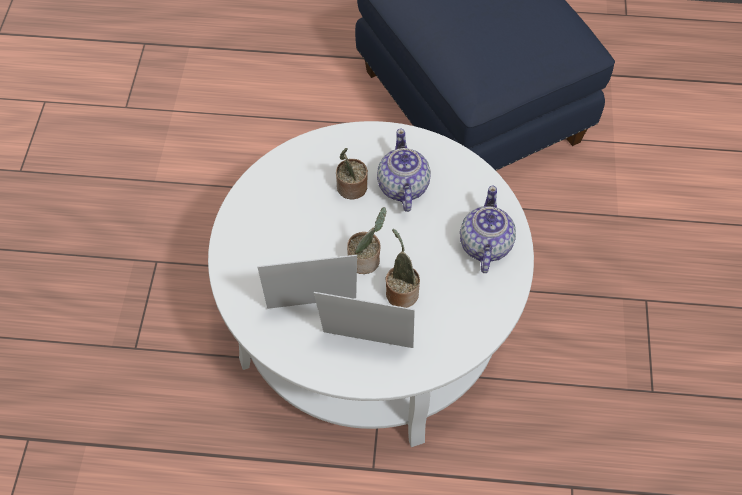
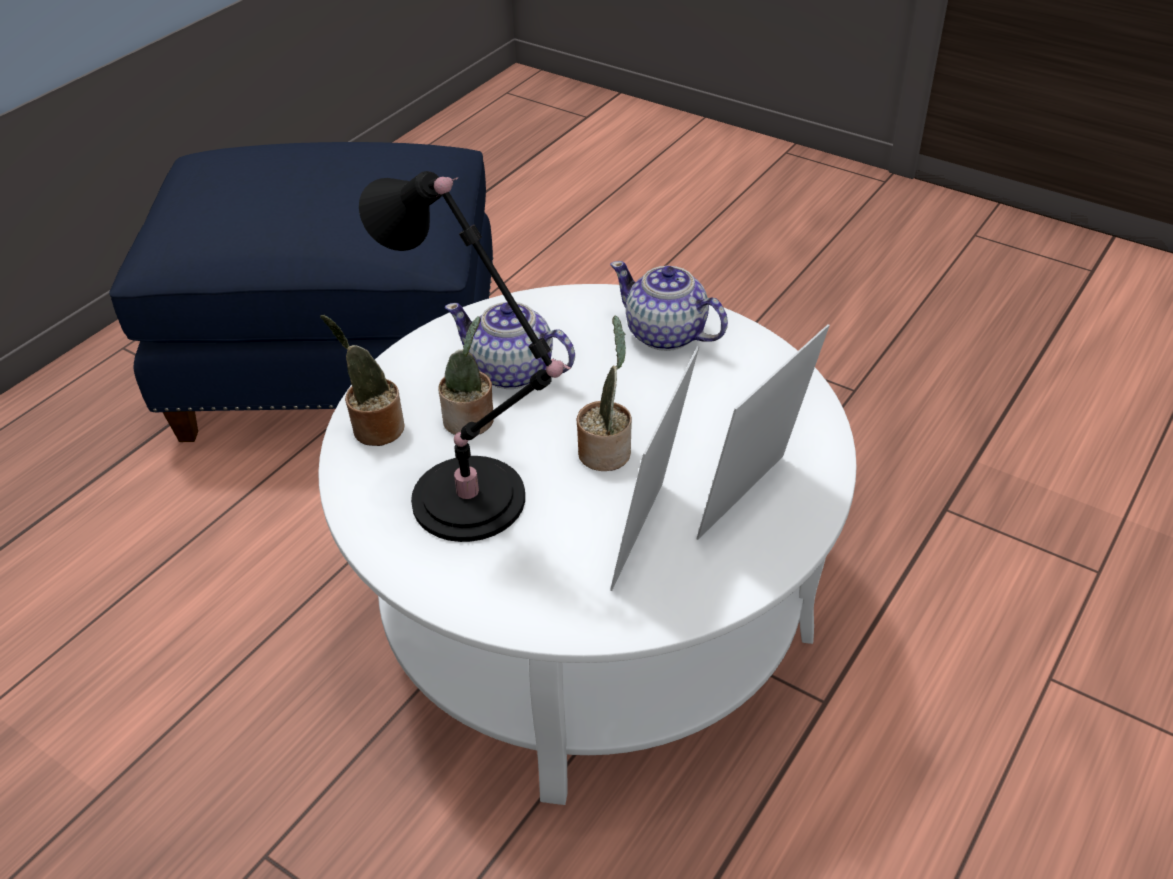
camera: 60 degrees left, 15 degrees down
(293, 222) = (476, 504): none -> black table lamp
(401, 291) = (683, 435): potted plant -> potted plant (374, 428)

